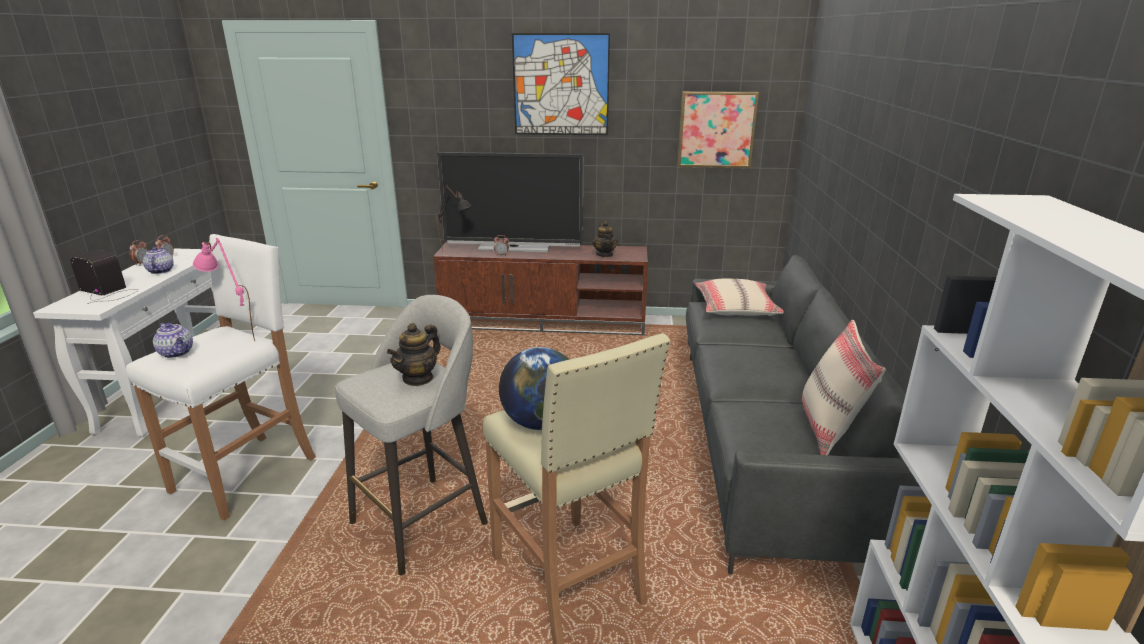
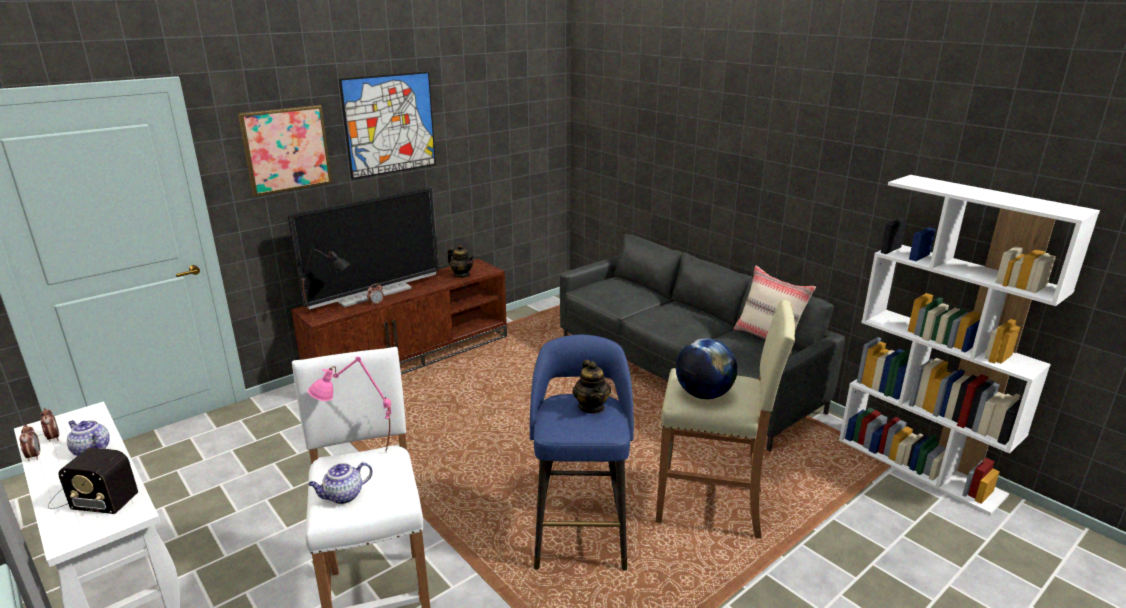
camera: 45 degrees left, 0 degrees up
(109, 292) = (91, 496): radio -> radio turned 150 degrees counterclockwise
(177, 353) = (343, 496): teapot -> teapot turned 150 degrees clockwise
(423, 521) = (580, 535): grey stool -> blue stool
(716, 130) = (516, 145): picture -> picture (286, 149)
(736, 308) = (609, 286): beige pillow -> none

